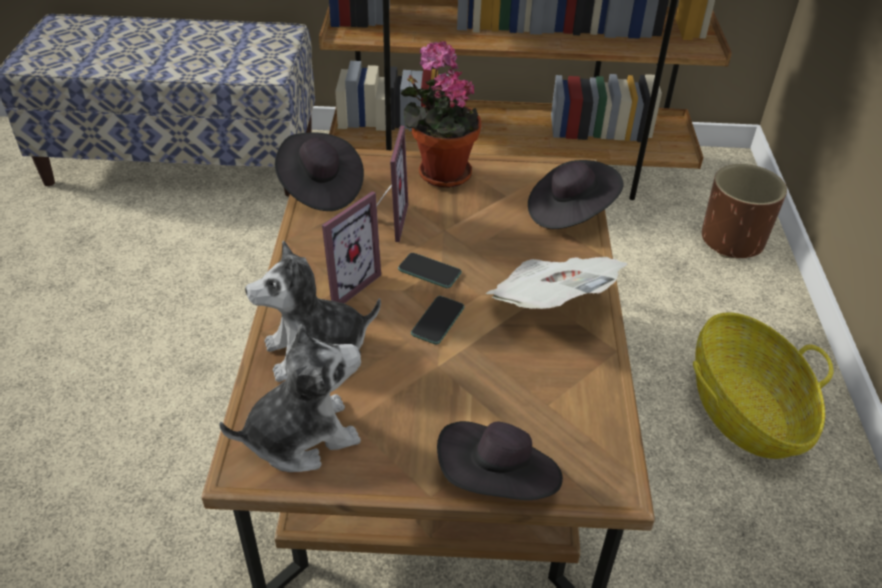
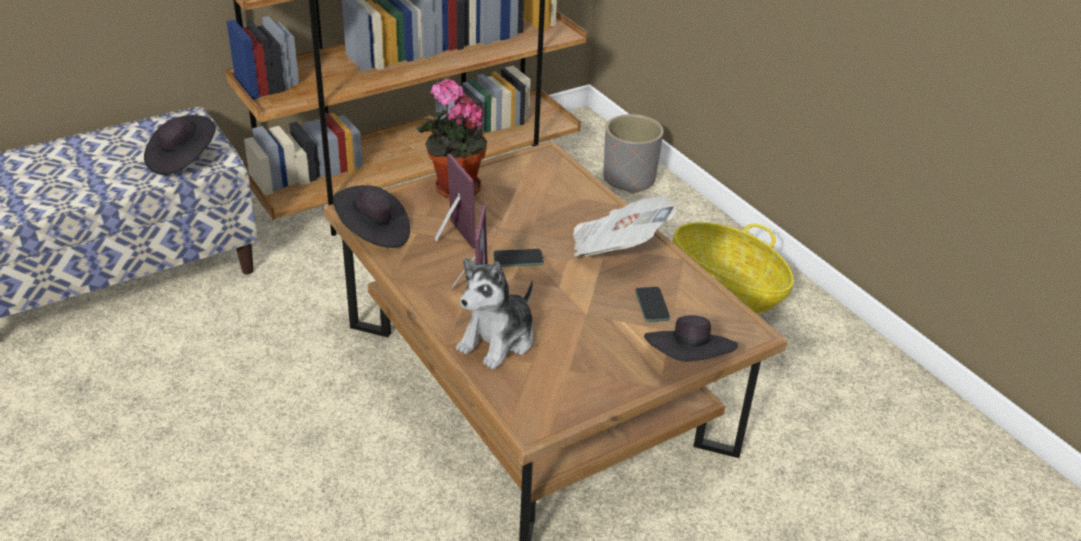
camera: 35 degrees left, 5 degrees down
(302, 436) = (546, 392): plush toy -> none
(438, 321) = (557, 287): phone -> phone (652, 305)
(570, 212) = (571, 184): black hat -> black hat (181, 159)
(732, 241) = (629, 179): brown planter -> grey planter

